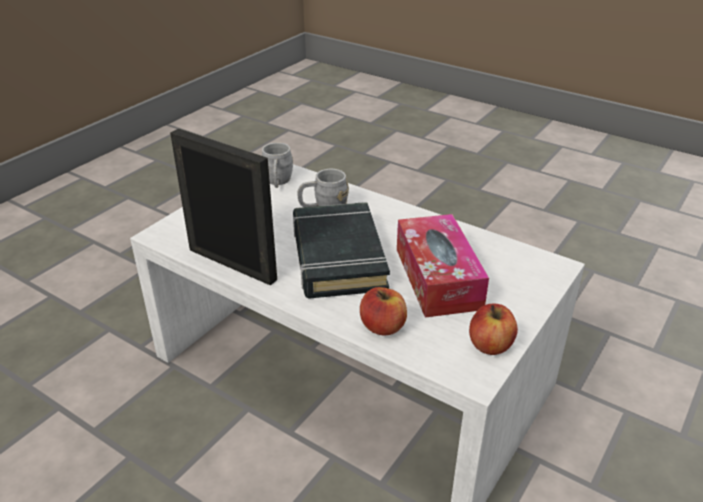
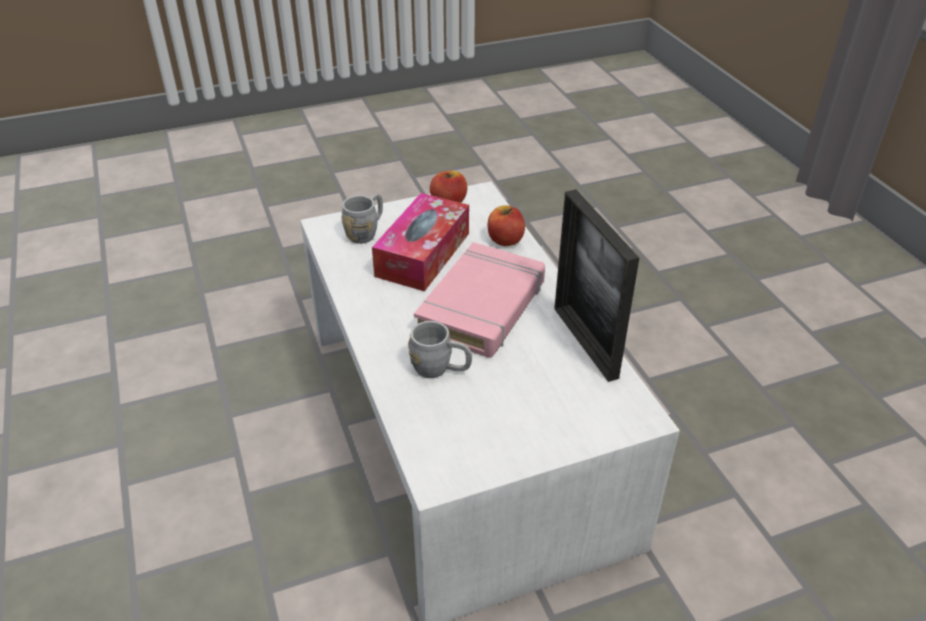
camera: 145 degrees left, 5 degrees up
(277, 183) = (454, 438): grey mug -> grey mug (366, 232)
(337, 257) = (482, 307): black book -> pink book

